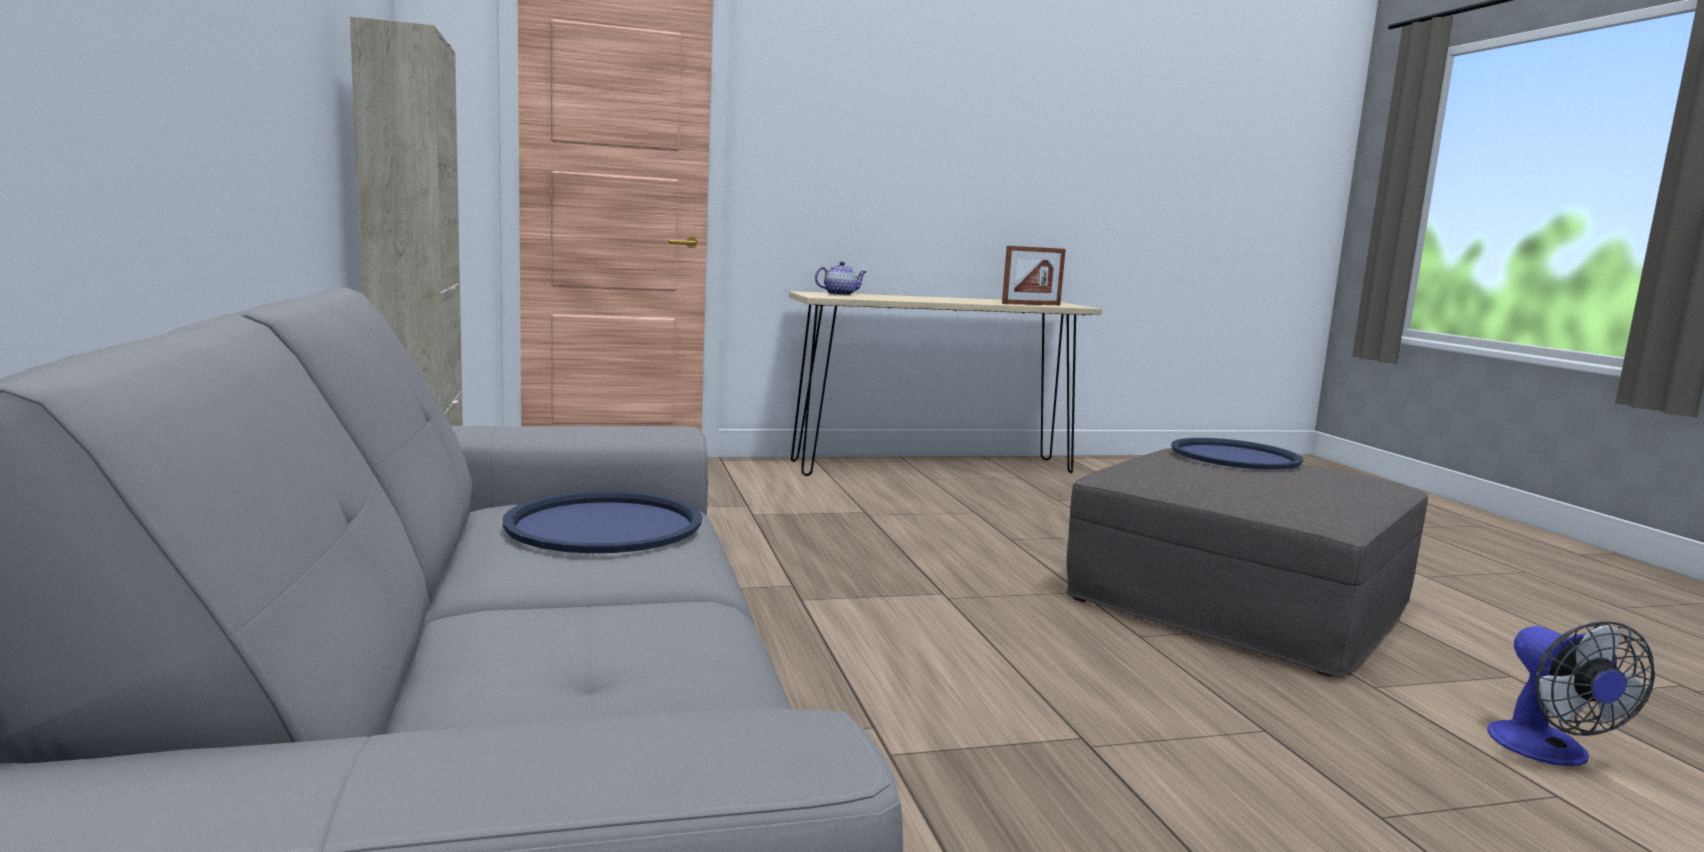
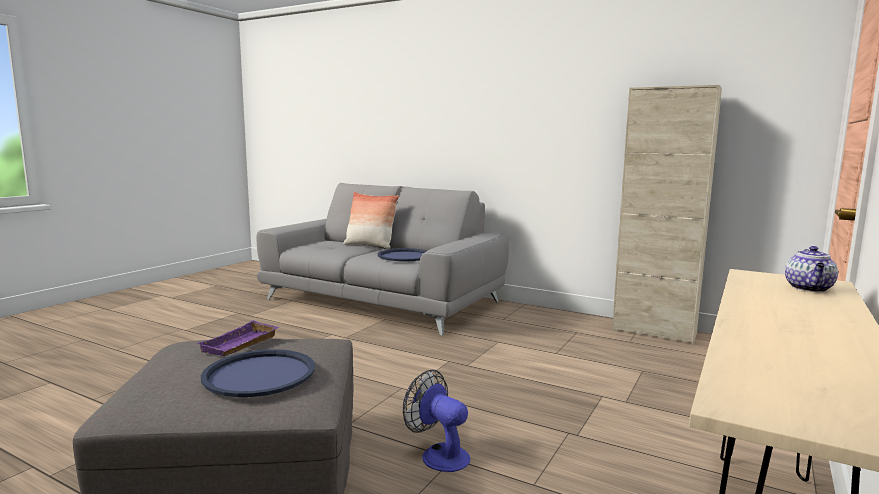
camera: 135 degrees right, 0 degrees up
(476, 618) = (370, 246): none -> pillow
(1031, 304) = (743, 363): picture frame -> none
(1246, 481) = (241, 345): none -> purple tray
(1549, 752) = (76, 420): fan -> fan (438, 454)

